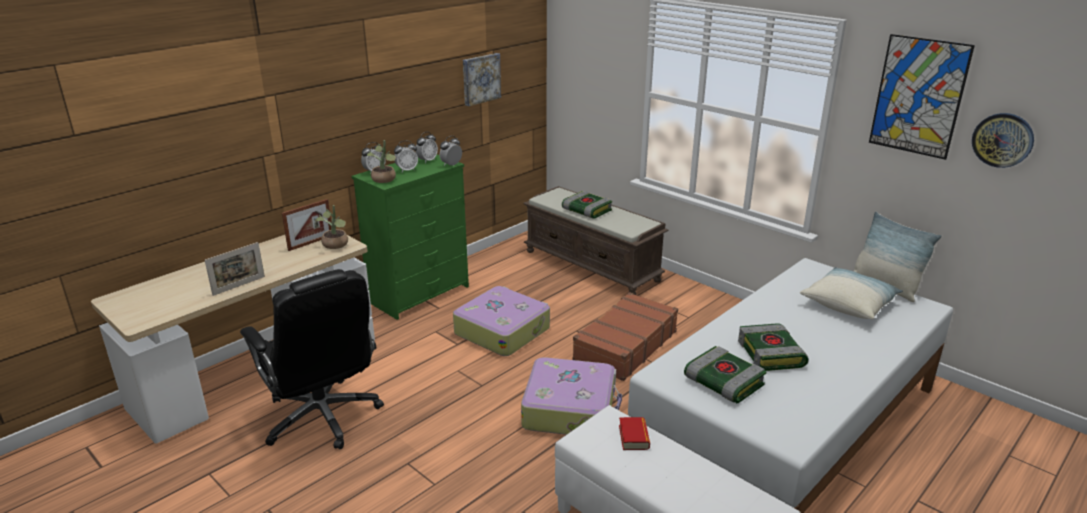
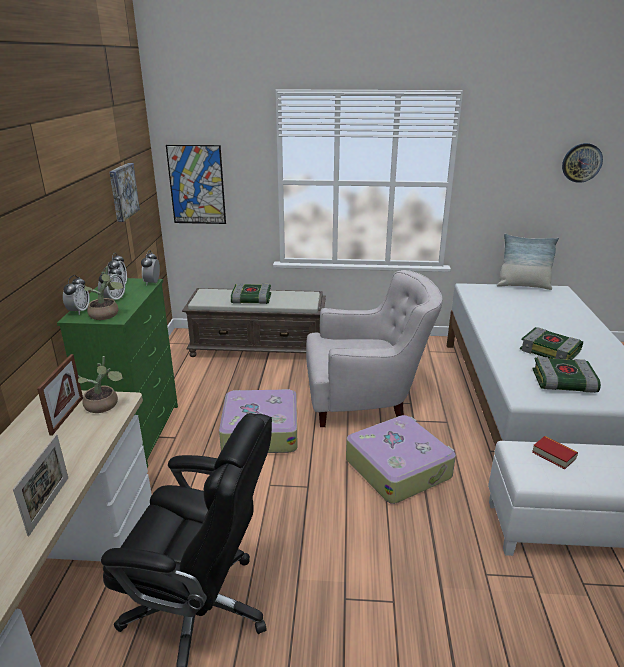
camera: 40 degrees left, 0 degrees up
(624, 346) = (365, 399): brown suitcase -> white armchair
(849, 304) = (527, 303): pillow -> none
(918, 96) = (522, 142): picture -> picture (196, 185)

